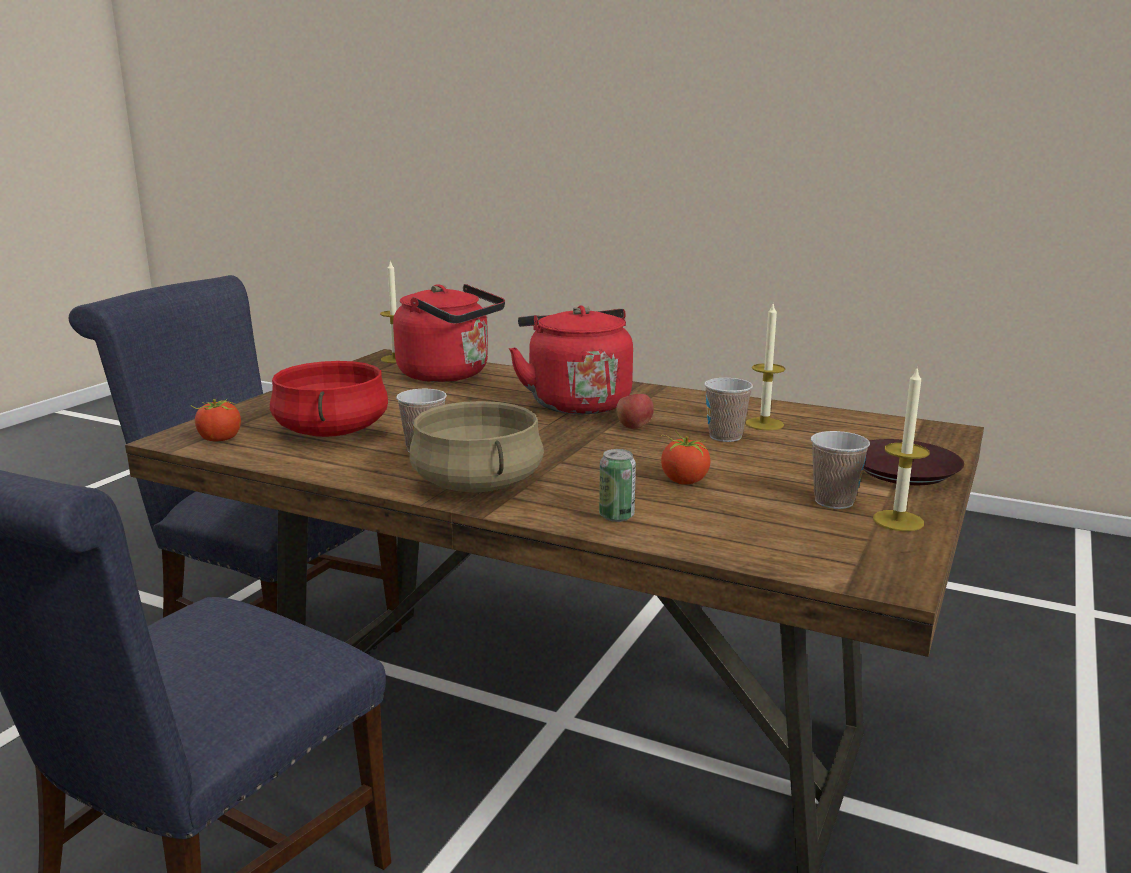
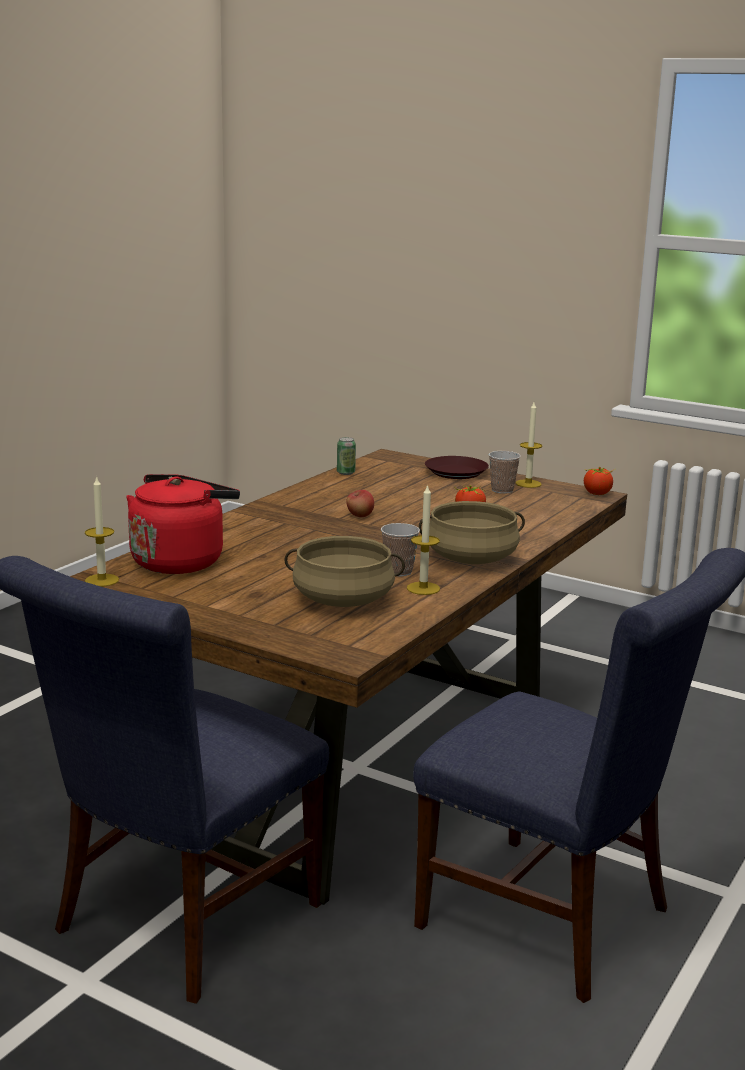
camera: 85 degrees left, 0 degrees up
(220, 439) = (355, 639): tomato -> tomato (597, 493)
(333, 431) = (343, 600): red cooking pot -> beige cooking pot
(576, 402) = (292, 526): red kettle -> none
(616, 516) = (525, 531): can -> can (346, 473)
(725, 436) = (387, 498): cup -> none
(764, 424) = (363, 487): candle -> candle (423, 588)

